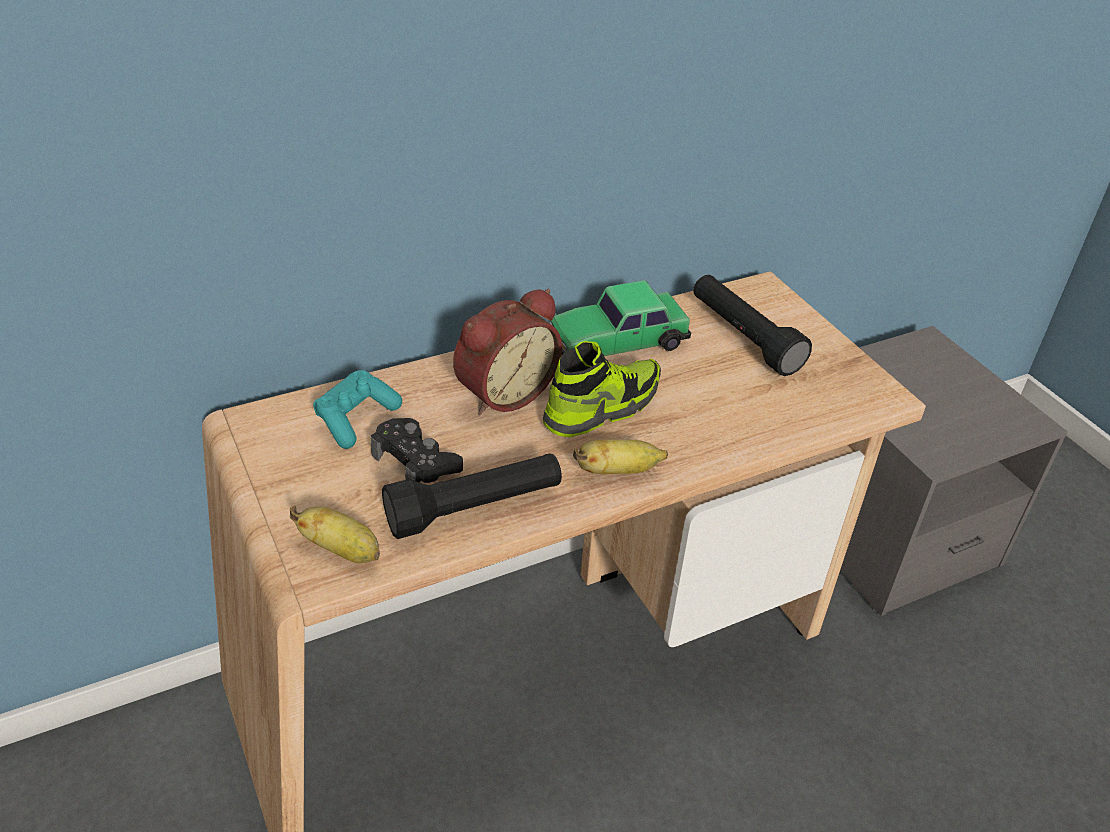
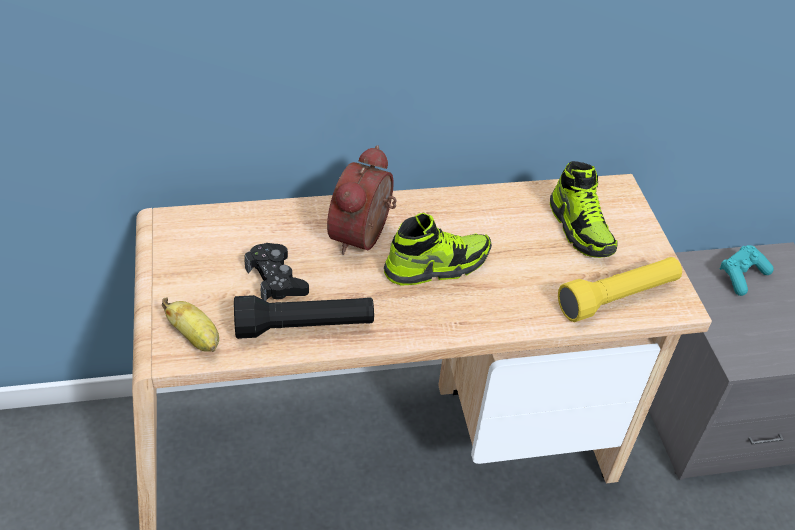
camera: 15 degrees right, 5 degrees up
(356, 419) = (245, 236): turquoise game controller -> turquoise game controller (741, 276)
(503, 392) = (364, 237): alarm clock -> alarm clock turned 135 degrees clockwise
(617, 341) = (473, 211): toy car -> none
(617, 471) = (426, 321): banana -> none
(743, 337) = (580, 229): black flashlight -> shoe
(818, 402) = (618, 298): none -> yellow flashlight

